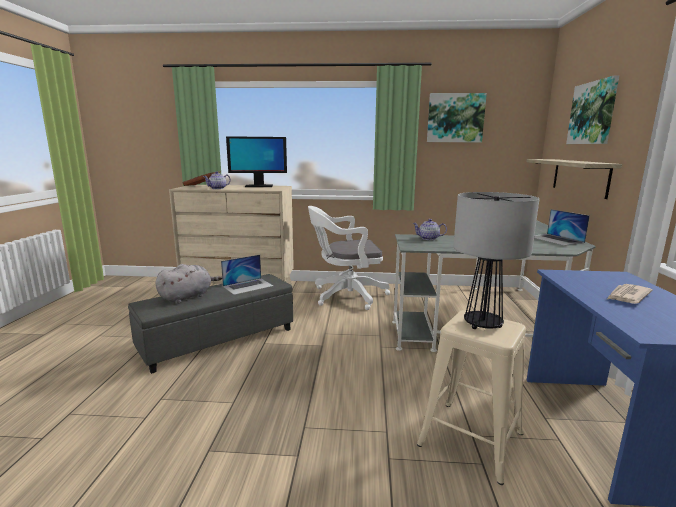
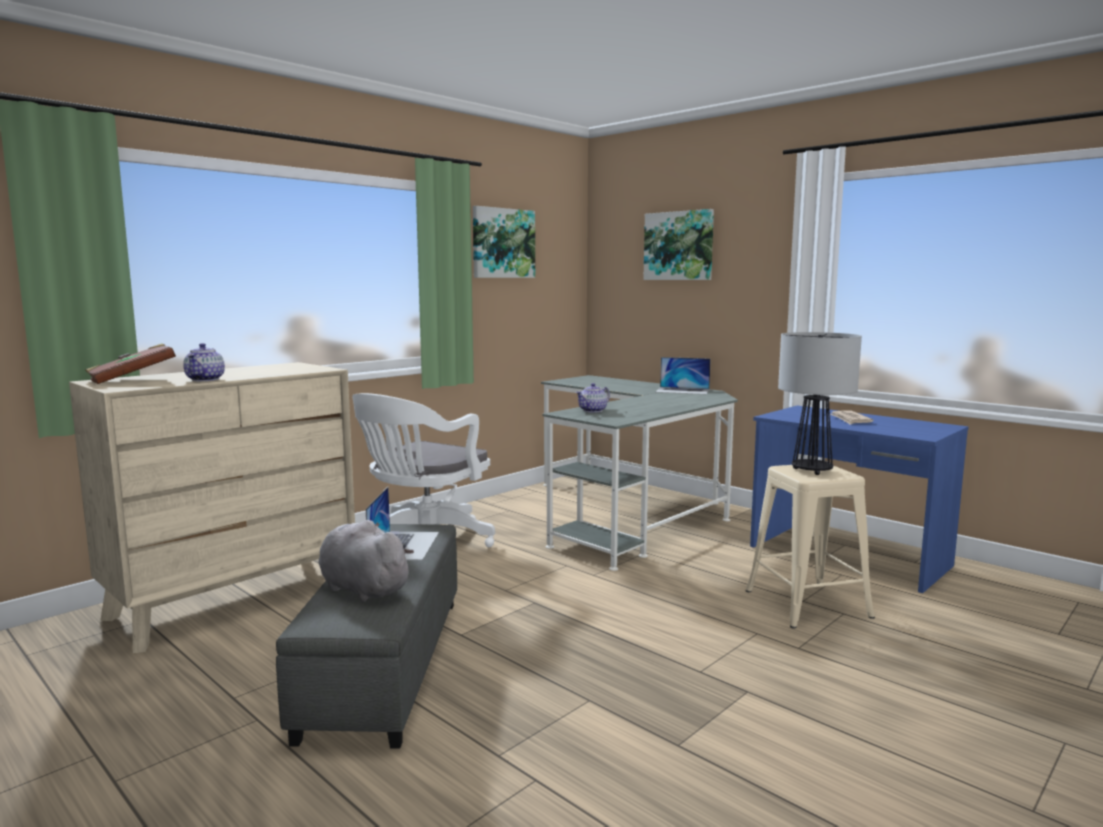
camera: 50 degrees left, 5 degrees down
(188, 297) = (361, 588): grey plush toy -> grey plush toy turned 45 degrees counterclockwise
(258, 186) = (252, 368): monitor -> none
(579, 177) = (672, 317): shelf -> none

